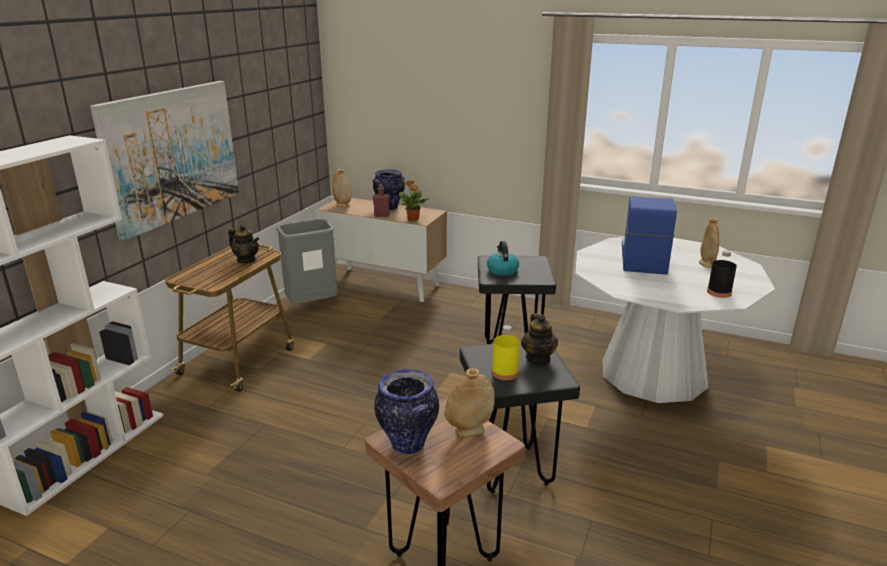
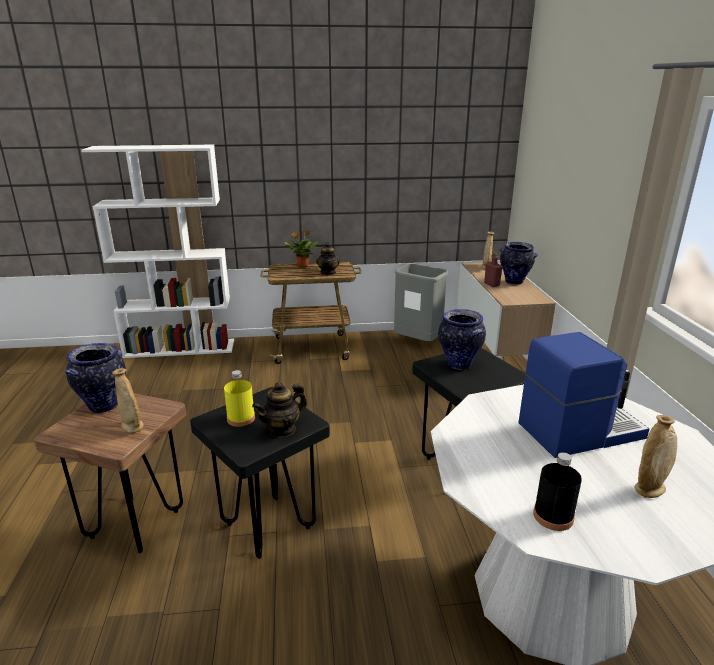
camera: 60 degrees right, 0 degrees up
(172, 155) = (307, 177): picture -> none
(413, 219) = (506, 296): potted plant -> potted plant (302, 265)
(502, 270) = (458, 364): kettle -> vase

